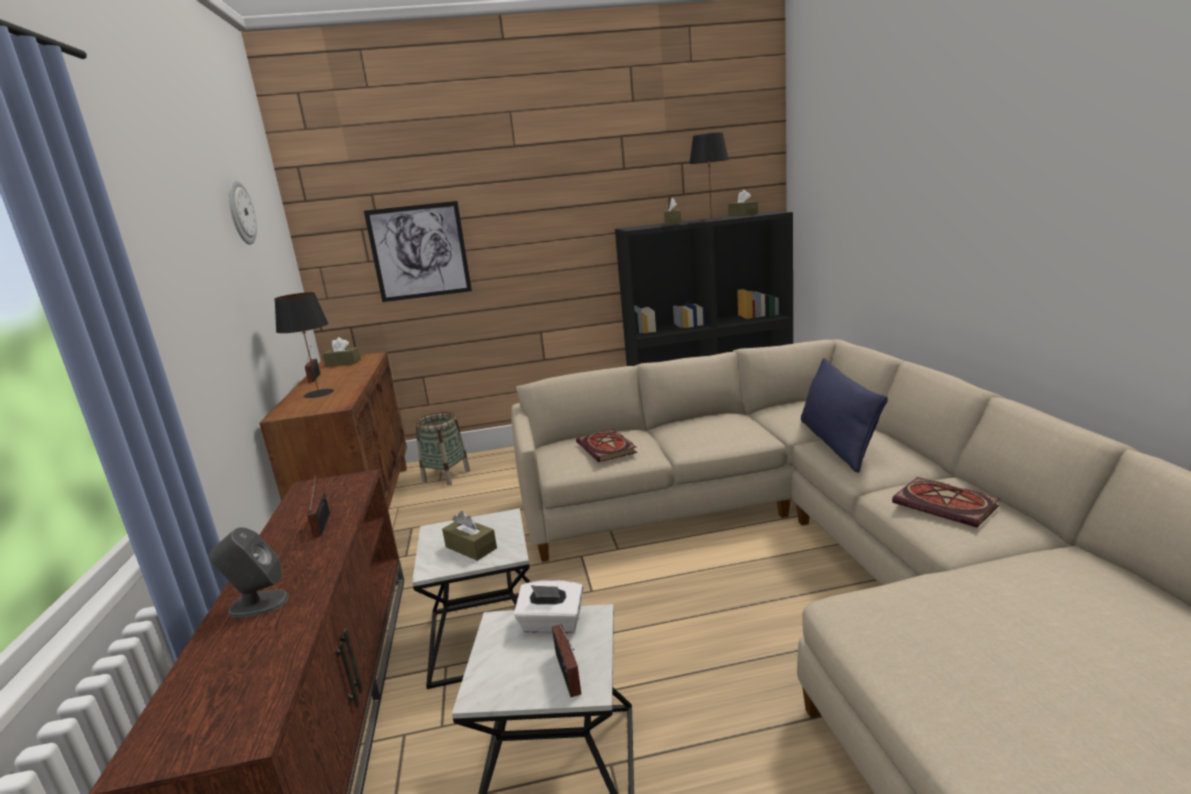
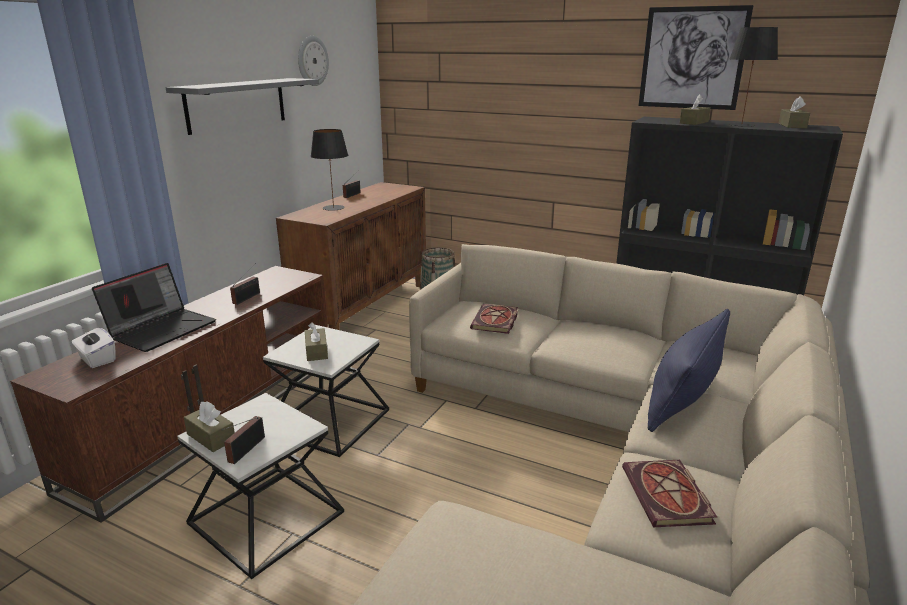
camera: 35 degrees right, 5 degrees up
(192, 272) = (237, 104): none -> grey shelf
(258, 604) = (162, 329): grey speaker -> laptop
(343, 363) = (385, 188): brown tissue box -> brown tissue box (211, 437)
(419, 252) = (465, 108): picture -> picture (692, 58)
(552, 624) = (281, 419): white tissue box -> white tissue box (97, 359)

